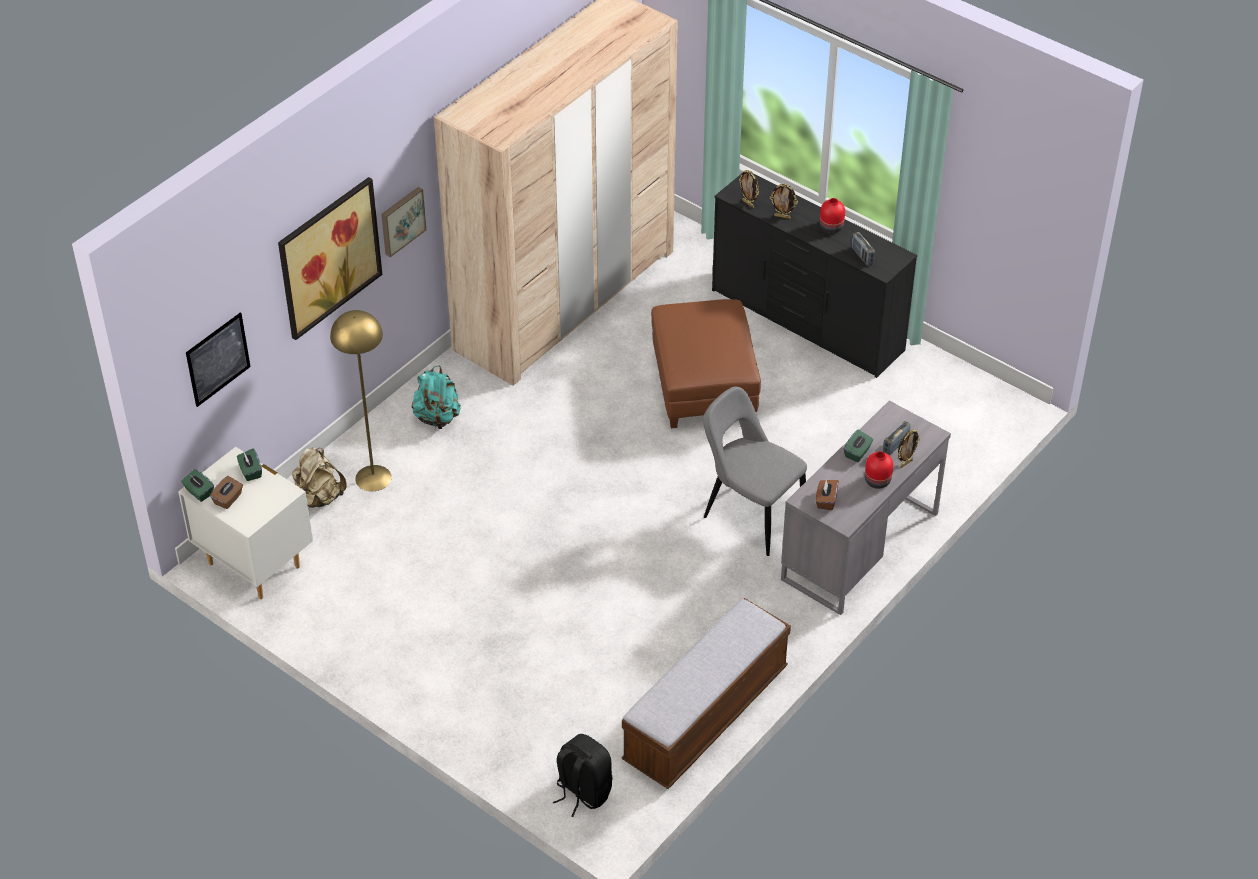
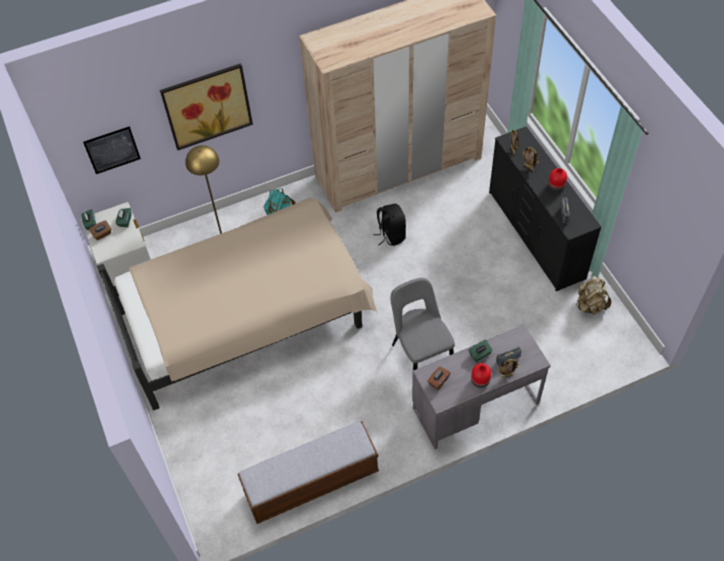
camera: 30 degrees right, 10 degrees up
(319, 497) = (187, 243): beige backpack -> beige backpack (590, 305)
(401, 220) = (272, 94): picture -> none
(475, 555) = (247, 315): none -> beige bed
(582, 792) = (211, 500): black backpack -> black backpack (391, 235)
(704, 389) = (444, 257): brown ottoman -> none

